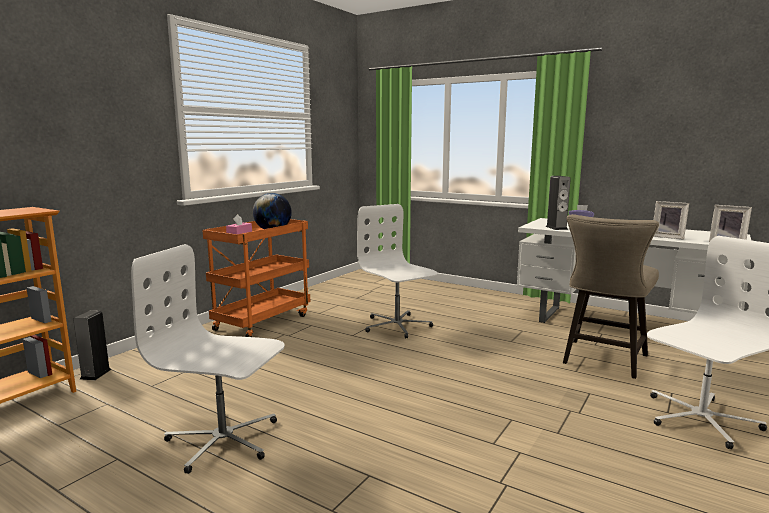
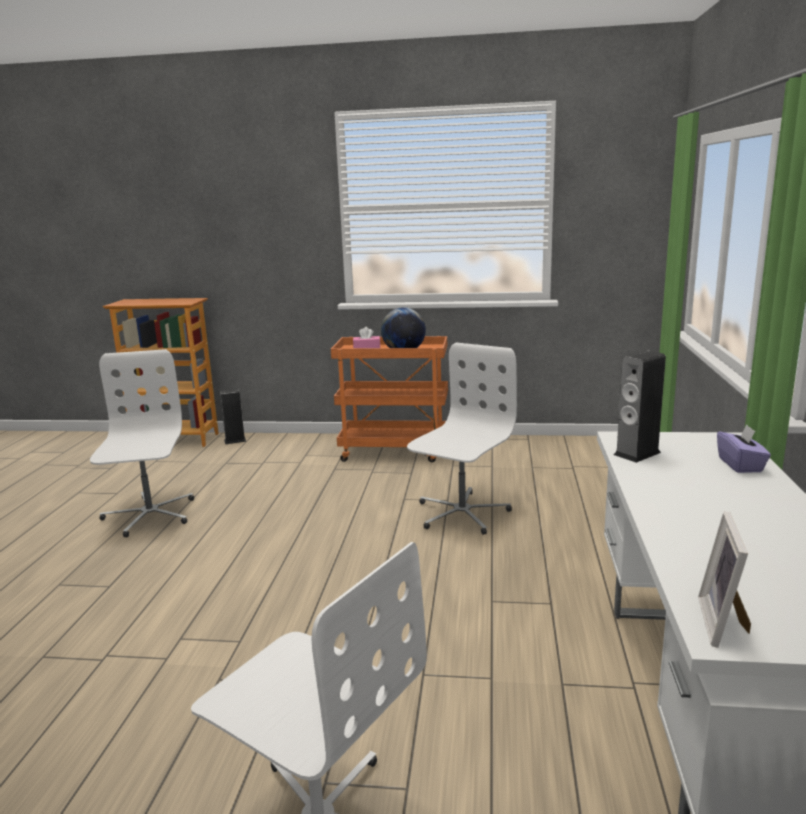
camera: 65 degrees right, 5 degrees up
(602, 361) = (488, 698): beige stool -> none
(668, 237) = (697, 551): picture frame -> none

